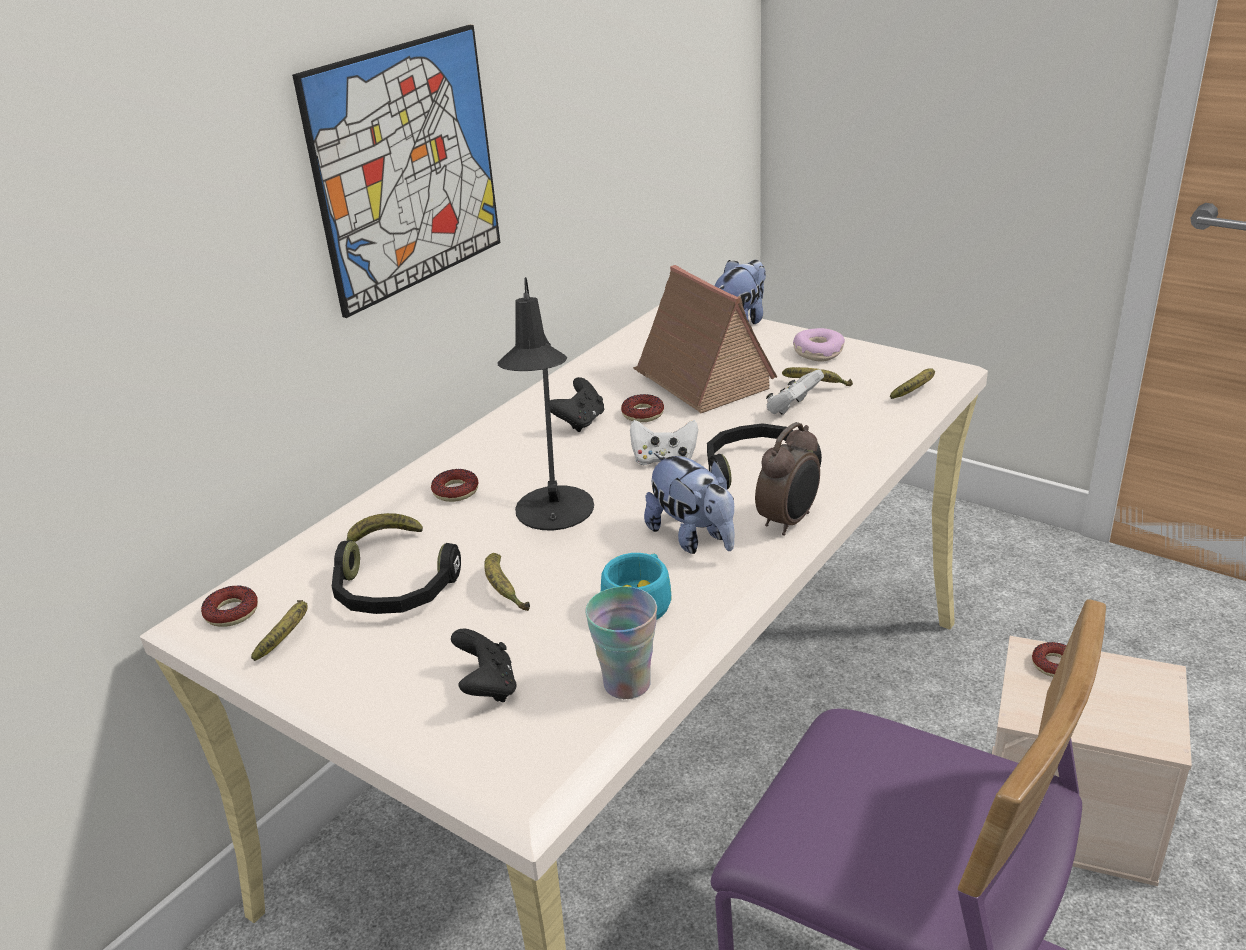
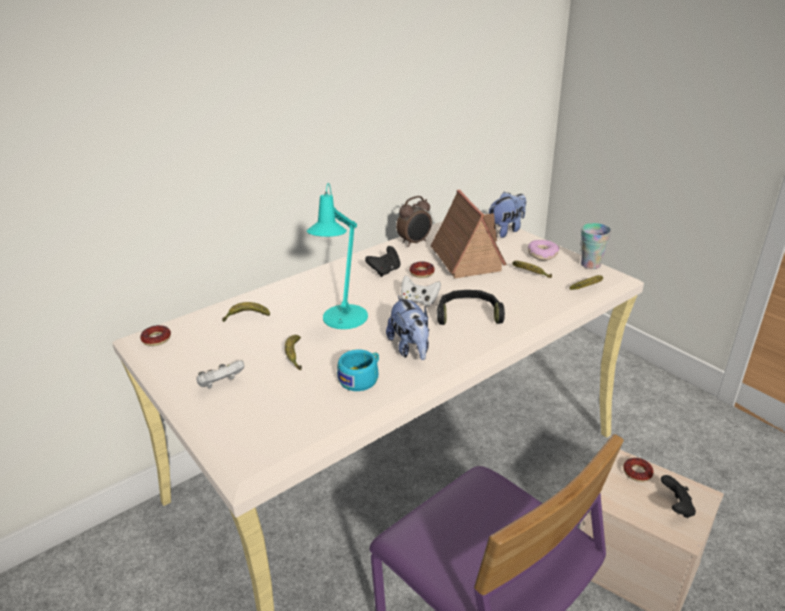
camera: 15 degrees right, 0 degrees up
(288, 635) = (176, 357): banana -> none
(393, 594) = (238, 346): black headphones -> none
(406, 168) = (303, 114): picture -> none
(455, 491) = (299, 297): donut -> none
(487, 687) = (257, 407): black game controller -> black game controller (676, 507)
(554, 515) = (342, 320): black table lamp -> turquoise table lamp
(627, 684) = (329, 422): cup -> cup (590, 264)
(789, 521) = (469, 350): alarm clock -> alarm clock (415, 242)
(792, 408) = (508, 285): white game controller -> white game controller (221, 384)

